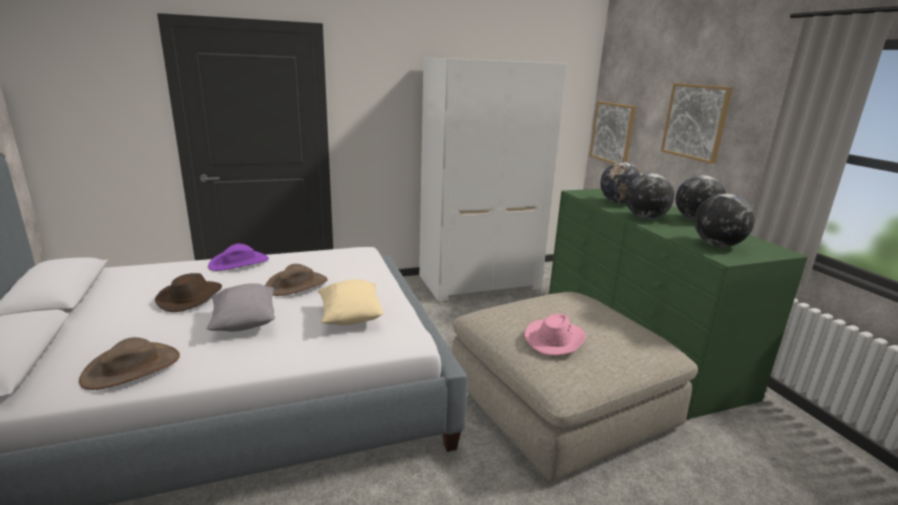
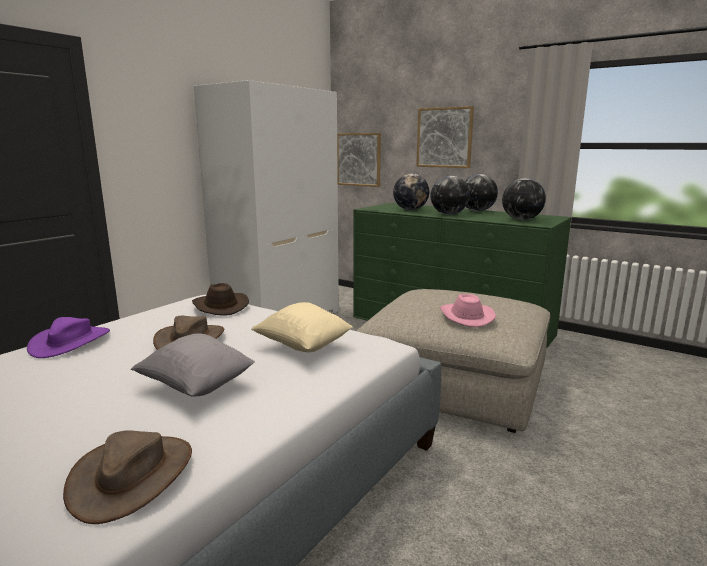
camera: 35 degrees left, 5 degrees down
(191, 297) = (71, 389): brown hat -> brown hat (220, 306)

